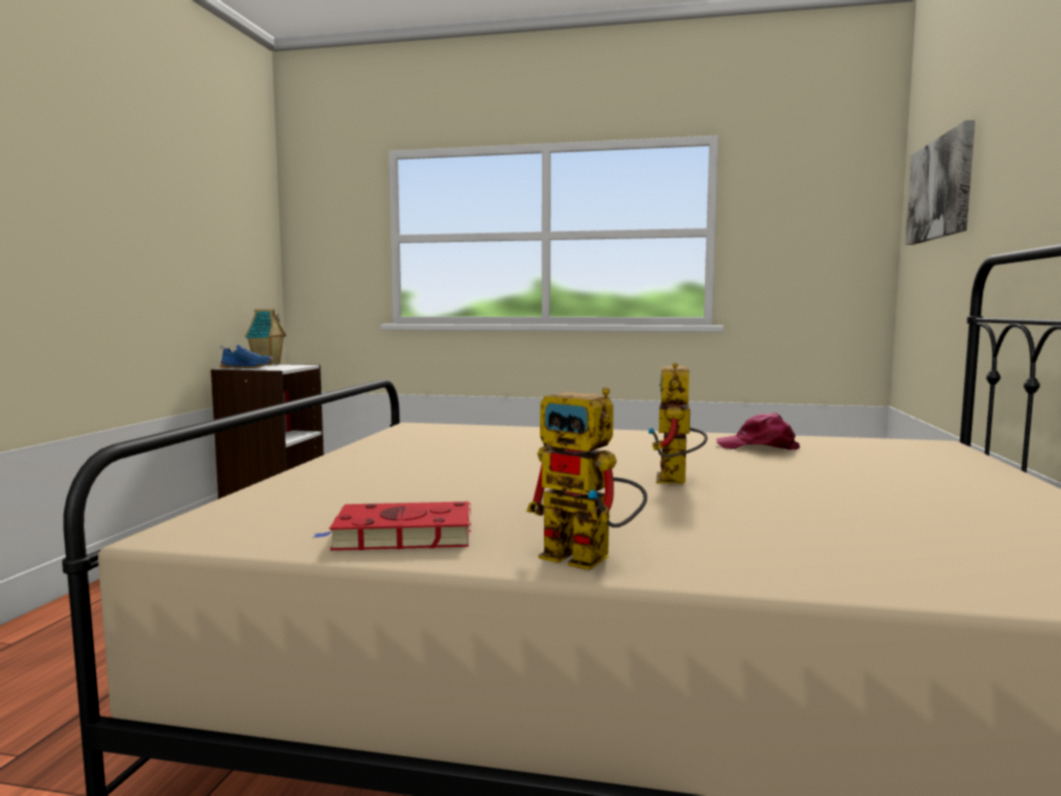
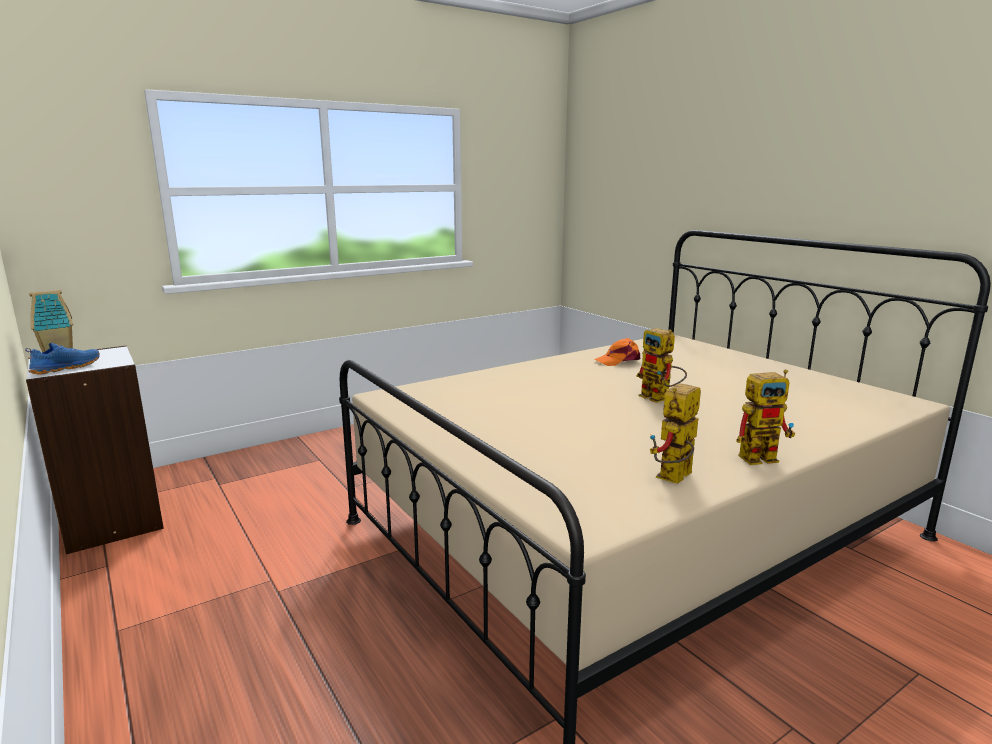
camera: 45 degrees left, 10 degrees up
(399, 536) = (674, 479): red book -> toy robot
(758, 447) = (618, 360): pink cap -> orange cap
(940, 189) = (616, 171): picture -> none

